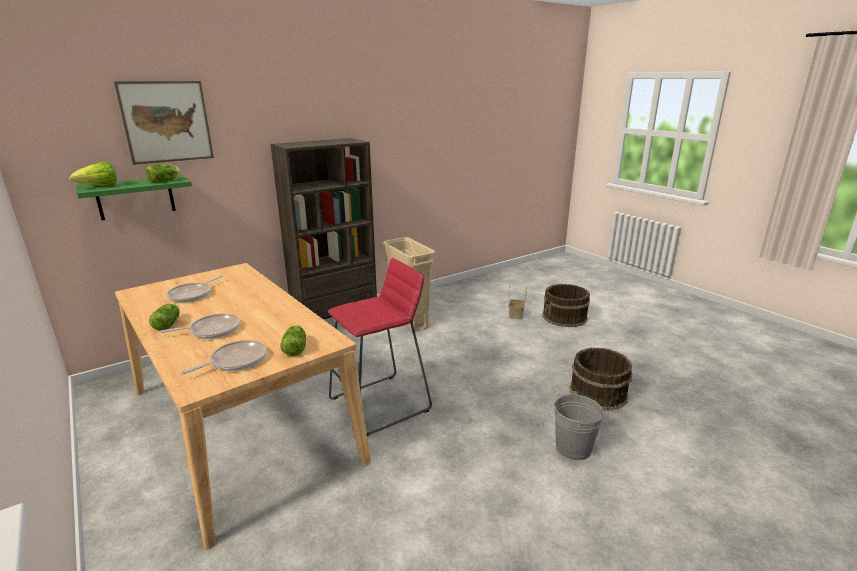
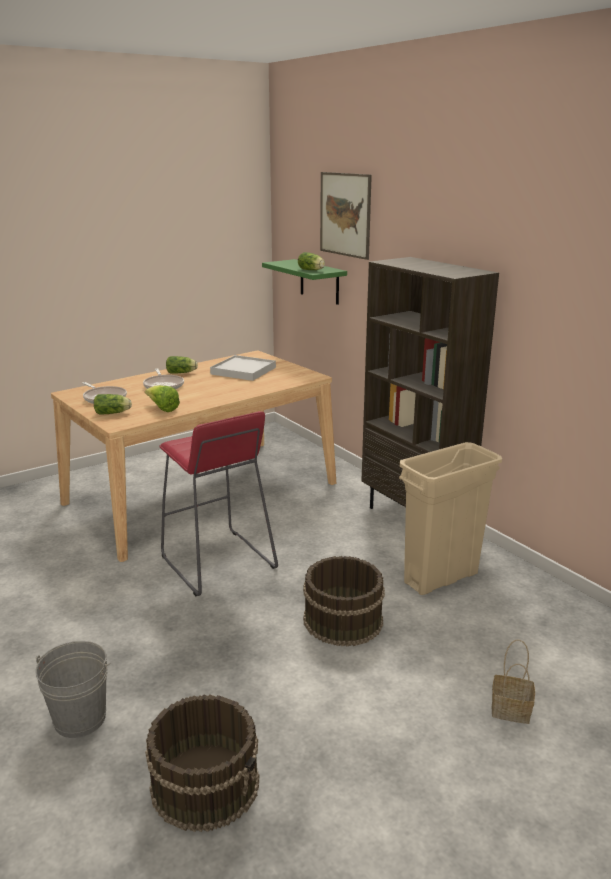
camera: 90 degrees right, 0 degrees up
(99, 187) = (285, 263): lettuce -> lettuce (162, 409)
(193, 294) = (243, 371): frying pan -> white tray
(564, 317) = (529, 799): brown bucket -> brown bucket (342, 620)

